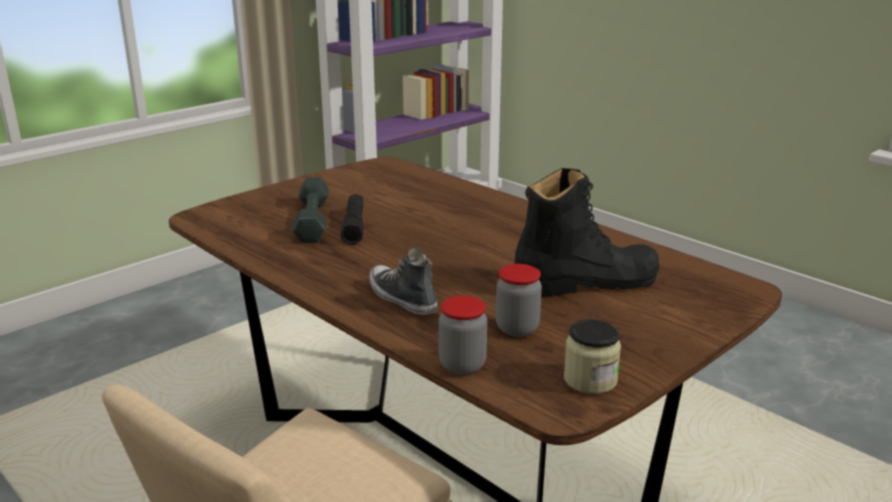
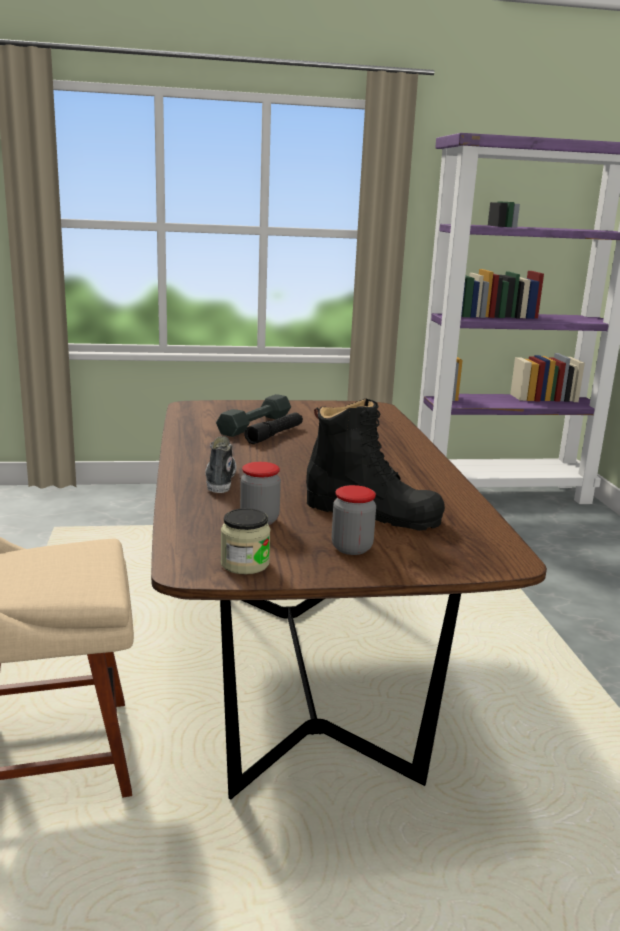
camera: 35 degrees right, 5 degrees down
(462, 365) = (179, 525): jar -> jar (351, 548)

